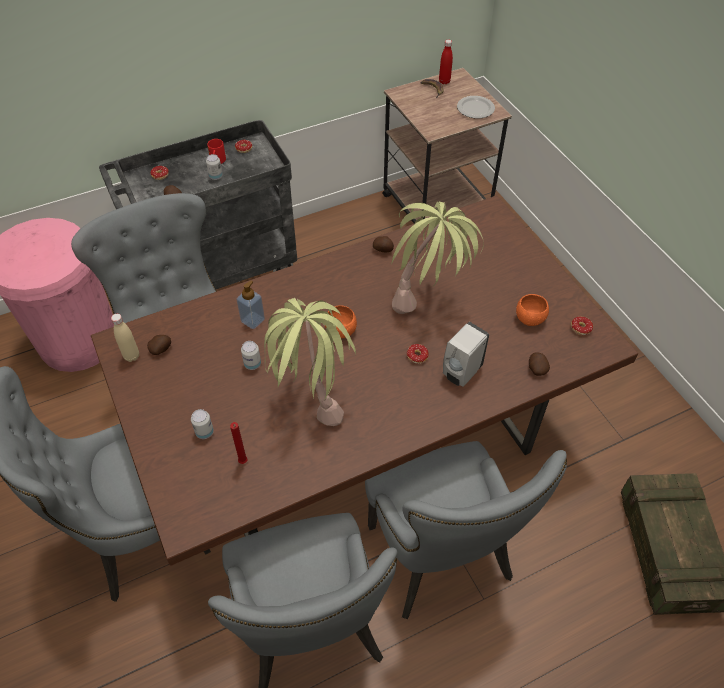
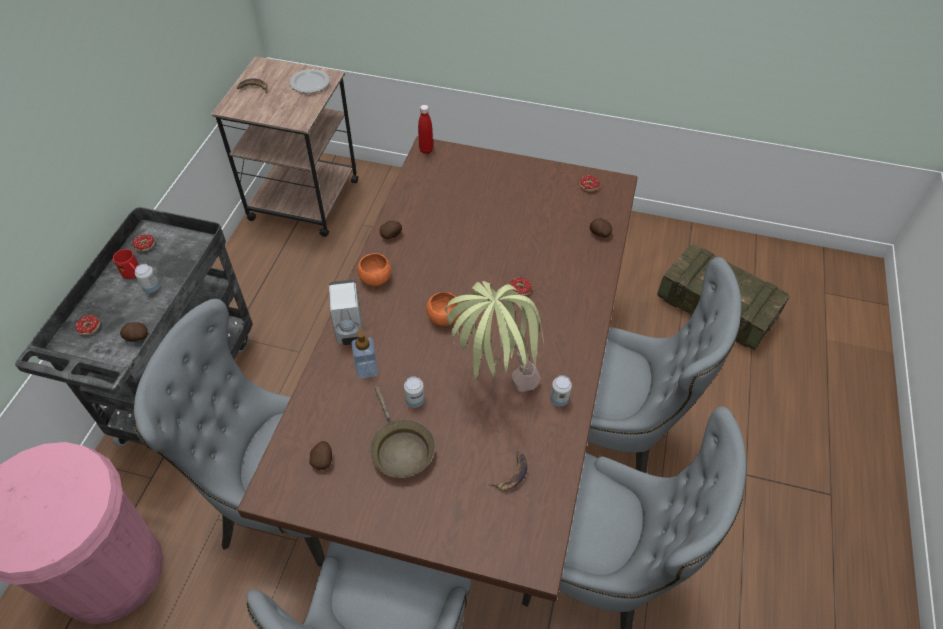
camera: 50 degrees left, 0 degrees up
(131, 356) = (304, 489): beige bottle -> none
(204, 432) = (452, 483): can -> can (559, 399)
(206, 384) = (400, 448): none -> brown frying pan
(243, 463) = (511, 474): red candle -> banana
(429, 301) = (474, 245): potted plant -> none
(444, 81) = (255, 76): red bottle -> red bottle (426, 150)
(461, 373) = (561, 276): white soap dispenser -> white soap dispenser (350, 332)
(530, 318) = (552, 204): orange bowl -> orange bowl (375, 278)

